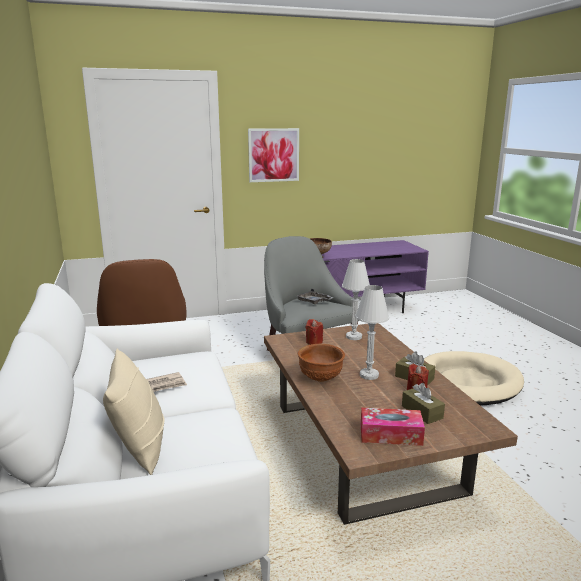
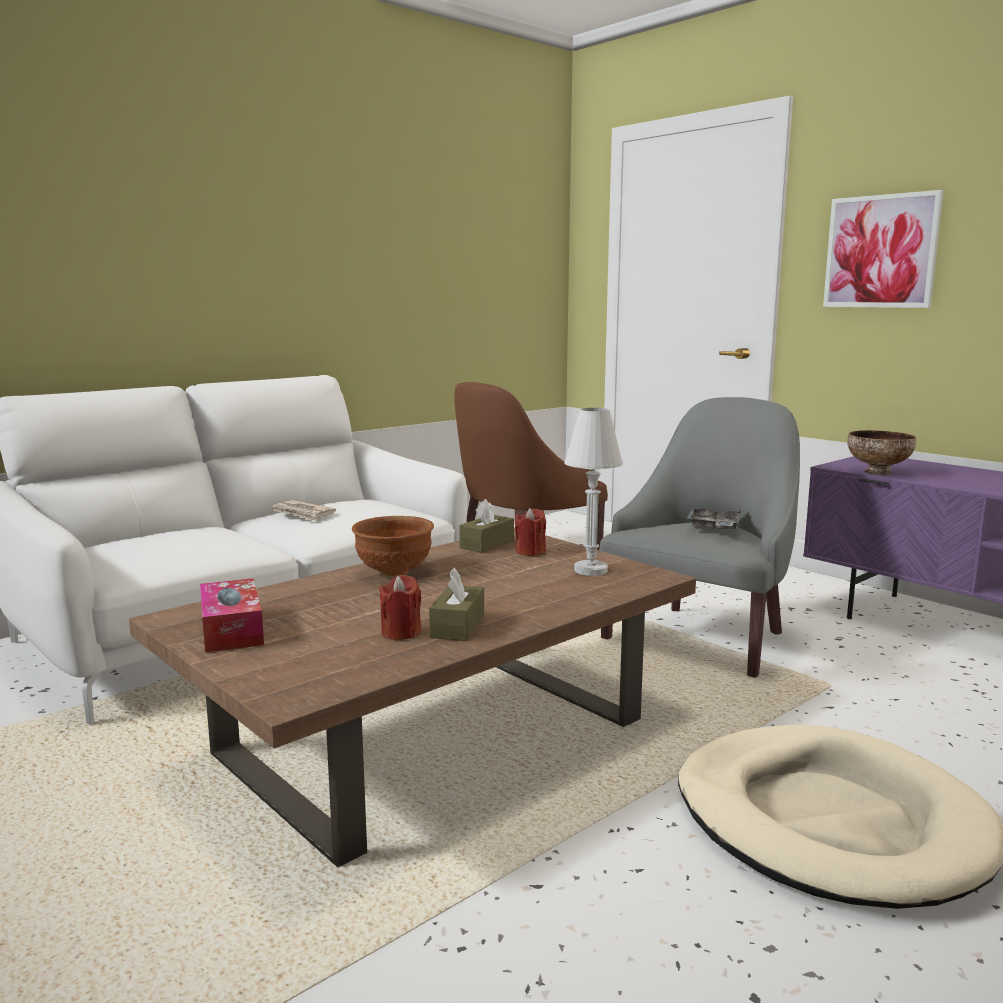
camera: 65 degrees right, 5 degrees down
(140, 446) = (164, 533): beige pillow -> none
(369, 375) = (435, 596): white table lamp -> none
(422, 412) = (321, 643): brown tissue box -> brown tissue box (487, 544)

